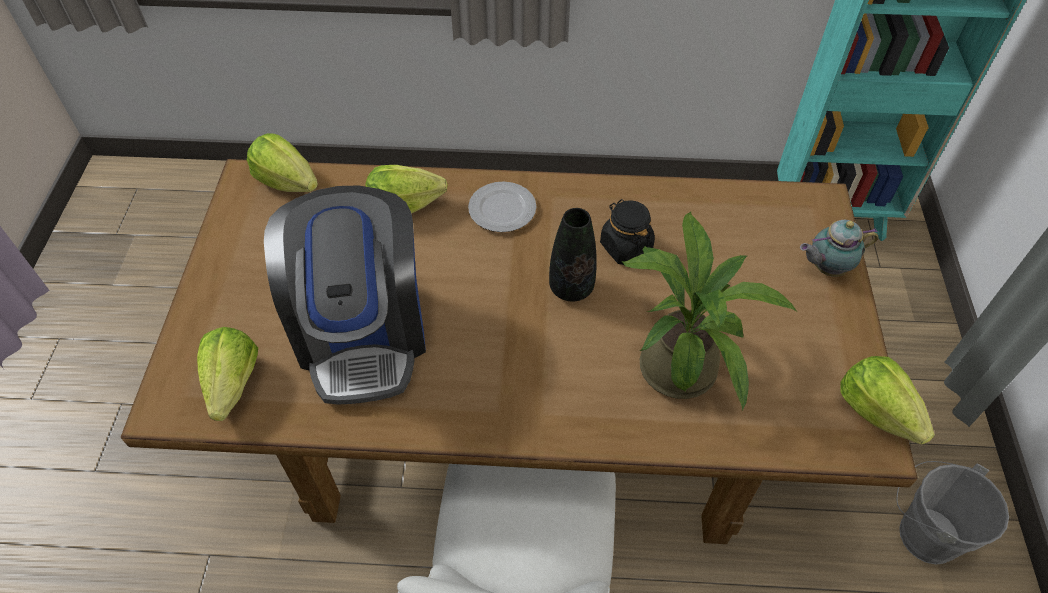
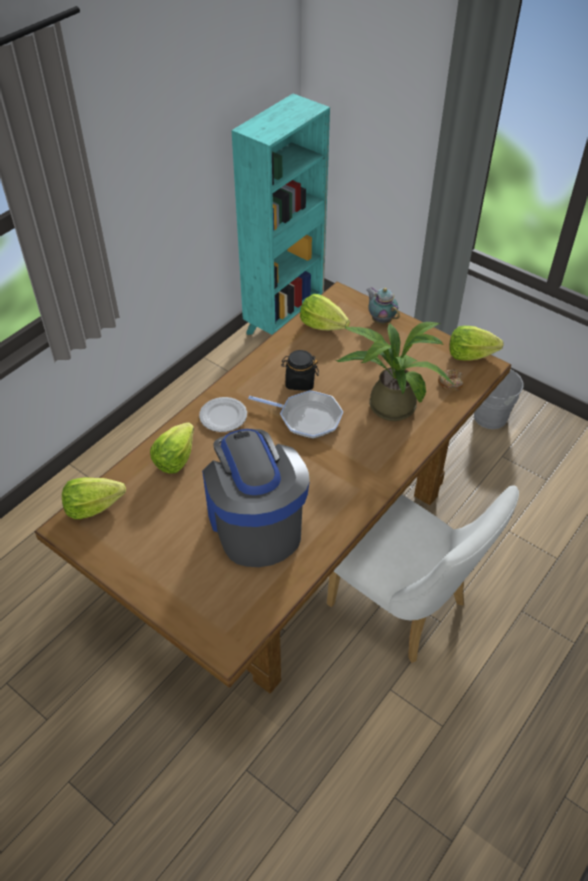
camera: 55 degrees left, 5 degrees down
(234, 384) = (238, 603): lettuce -> lettuce (322, 325)
(362, 332) = (255, 523): coffee machine -> coffee machine turned 135 degrees counterclockwise
(571, 288) = (307, 418): black vase -> frying pan
(791, 415) = (450, 383): none -> donut
(826, 268) = (381, 320): teapot -> teapot turned 120 degrees clockwise

